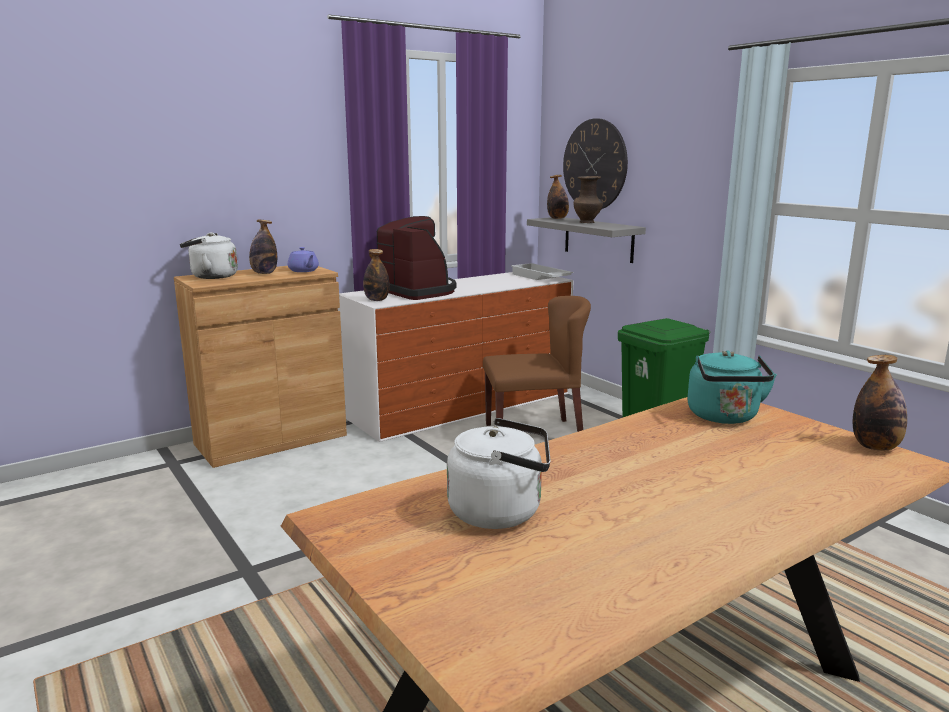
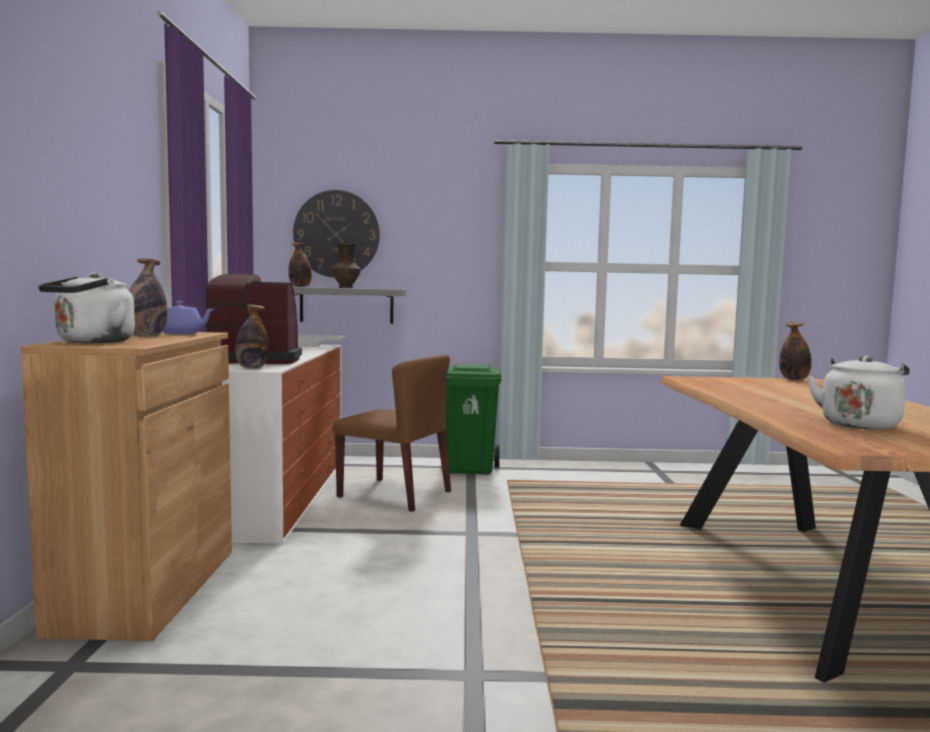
camera: 55 degrees left, 10 degrees down
(534, 435) = (395, 494): brown chair -> brown chair turned 90 degrees clockwise
(724, 417) = (722, 382): turquoise kettle -> none

